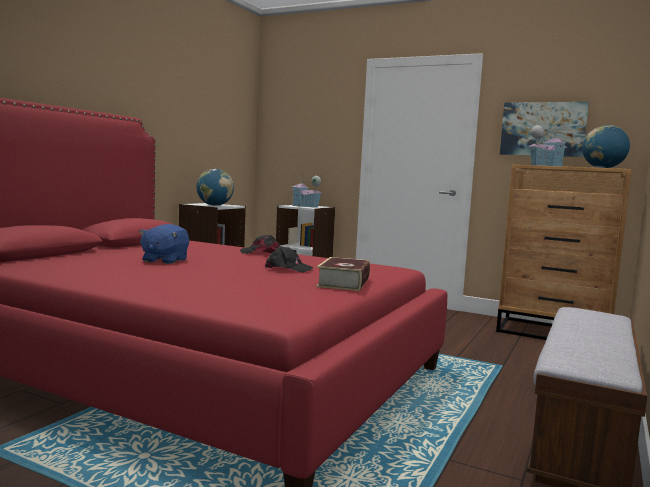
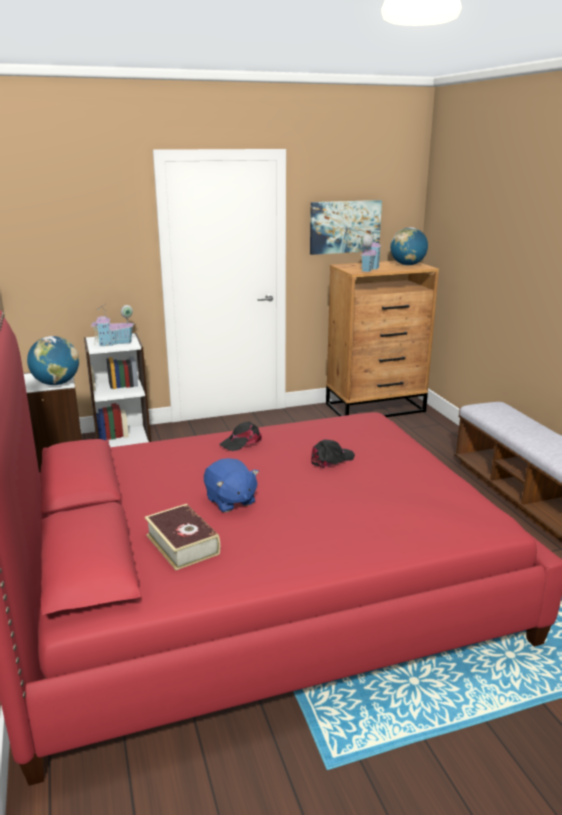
camera: 45 degrees left, 15 degrees up
(343, 282) = (411, 460): book -> book (182, 544)

